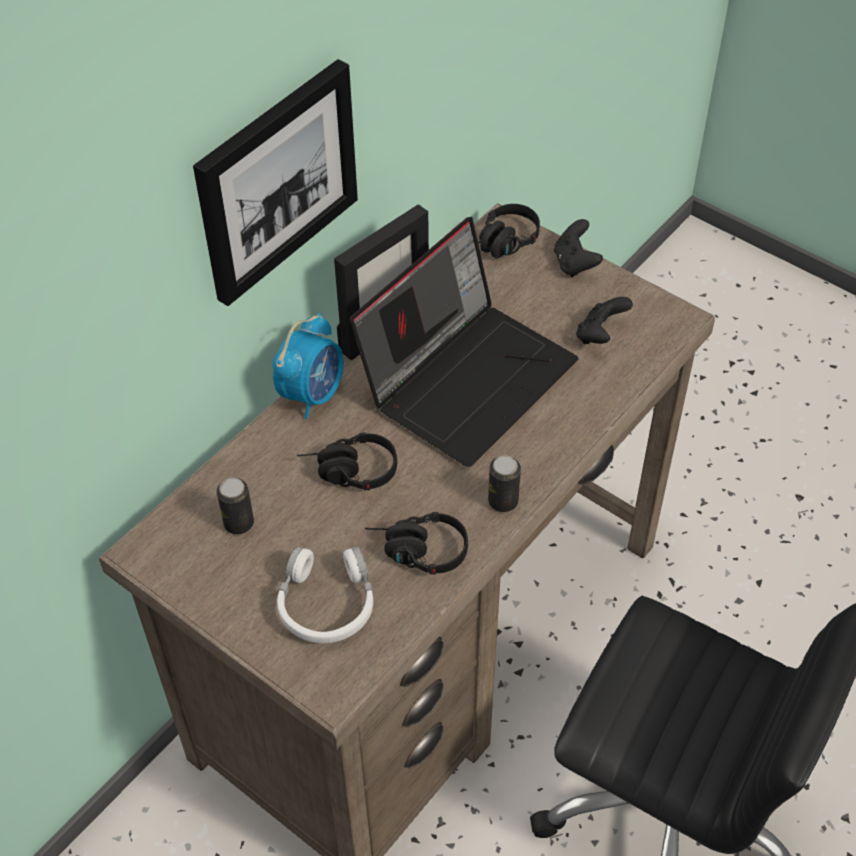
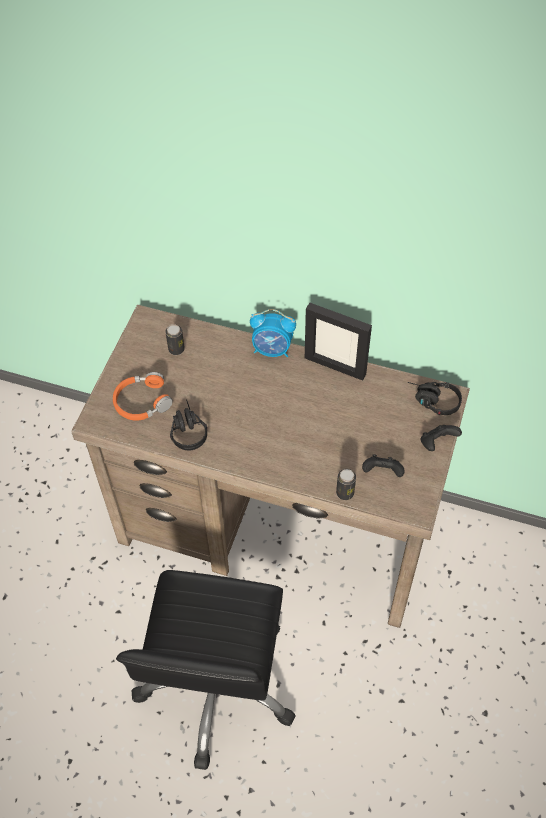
camera: 70 degrees right, 5 degrees up
(276, 181) = (295, 240): picture -> none
(327, 603) = (142, 402): white headphones -> orange headphones
(348, 473) = (226, 383): black headphones -> none
(468, 377) = (317, 415): laptop -> none
(503, 501) = (235, 458): can -> can (345, 493)

